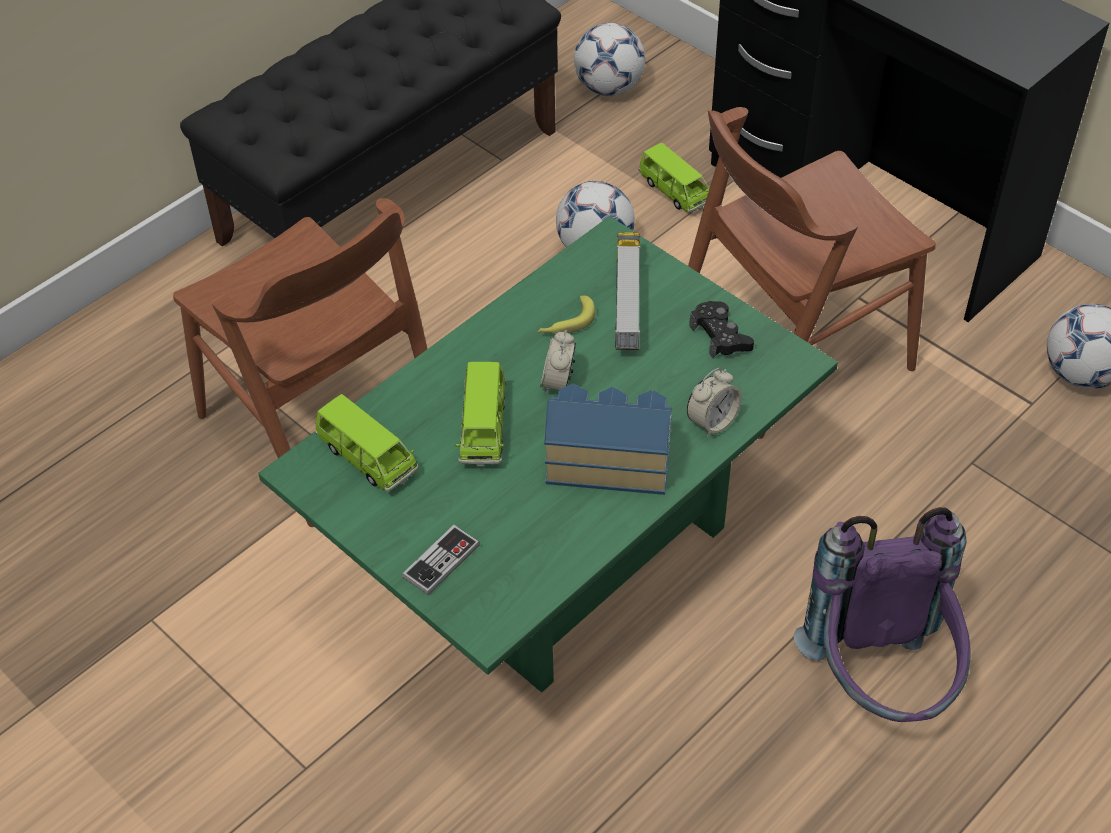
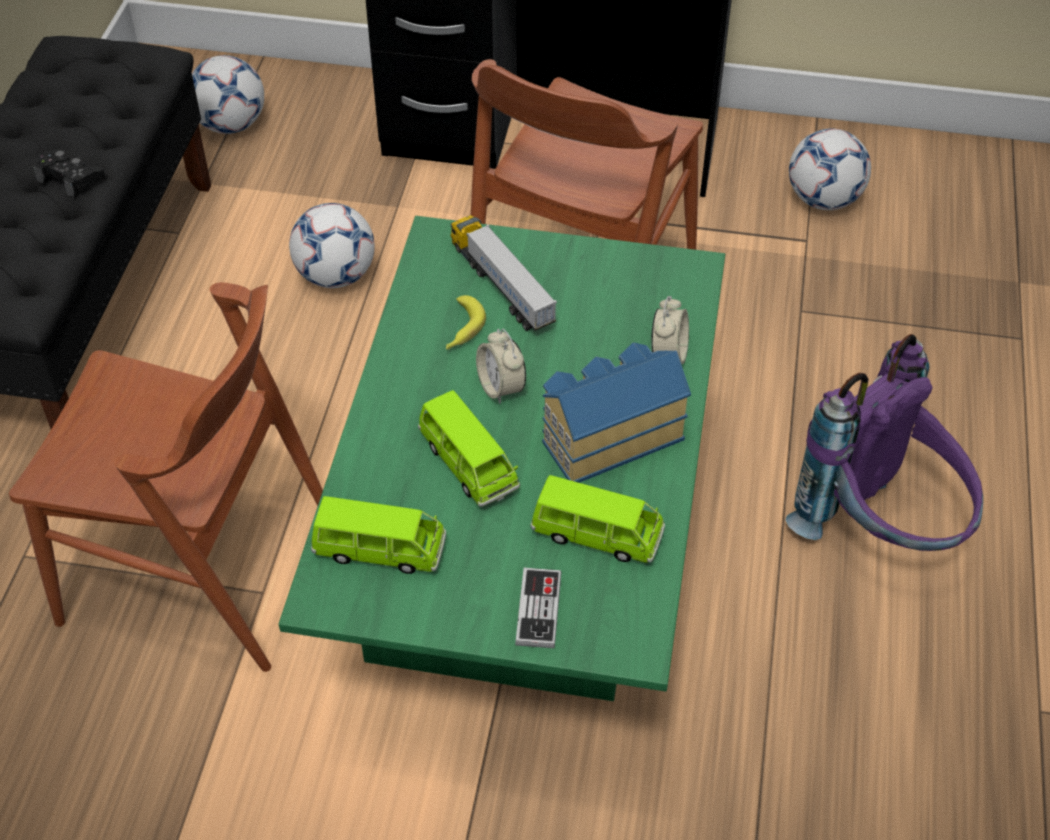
camera: 35 degrees left, 0 degrees up
(674, 191) = (368, 193): green toy car -> green toy car (597, 535)
(720, 336) = (609, 277): black game controller -> black game controller (70, 178)

